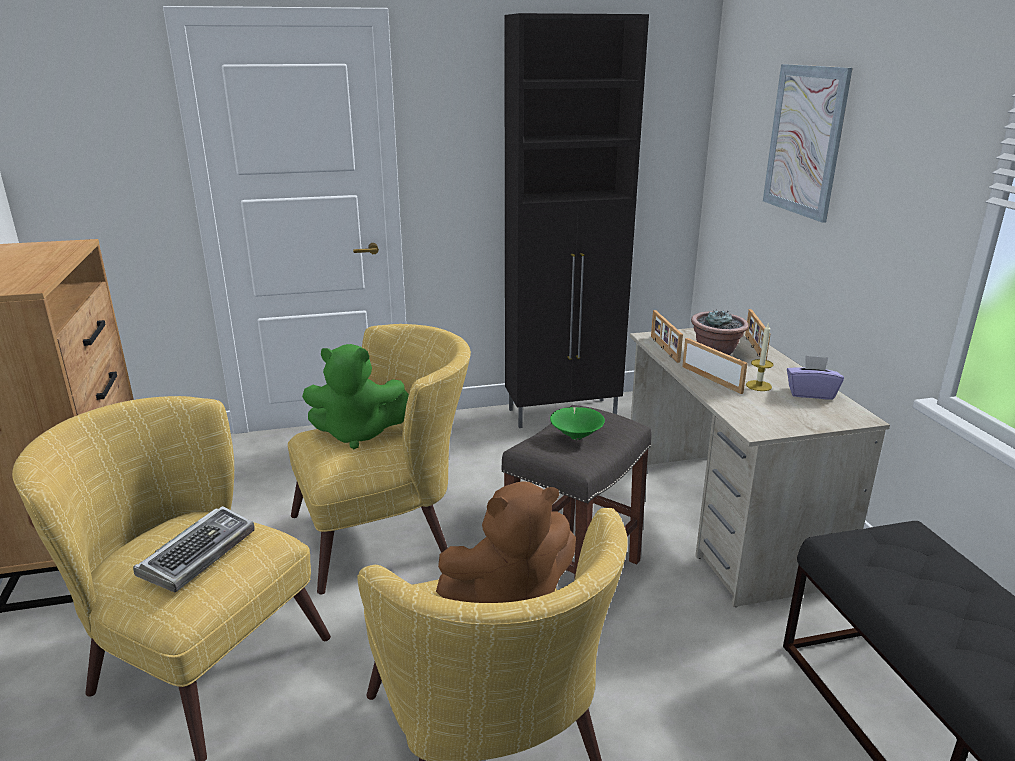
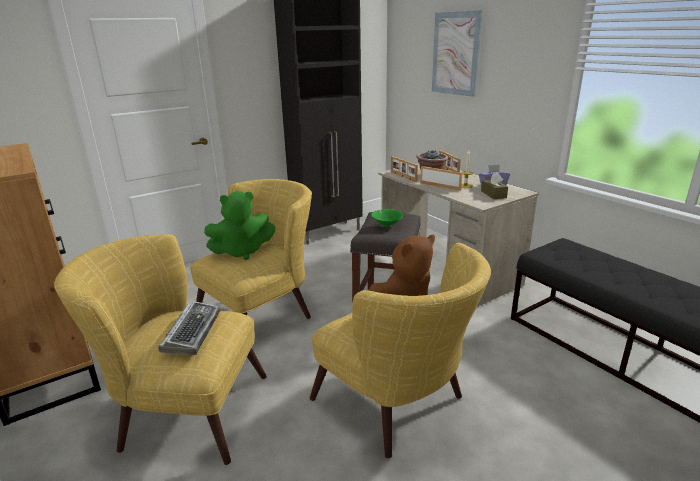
camera: 20 degrees left, 0 degrees up
(796, 413) = (493, 194): none -> brown tissue box

